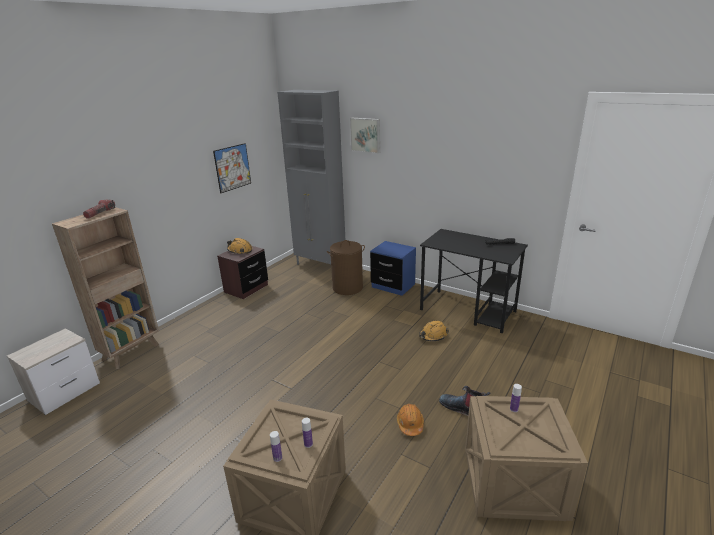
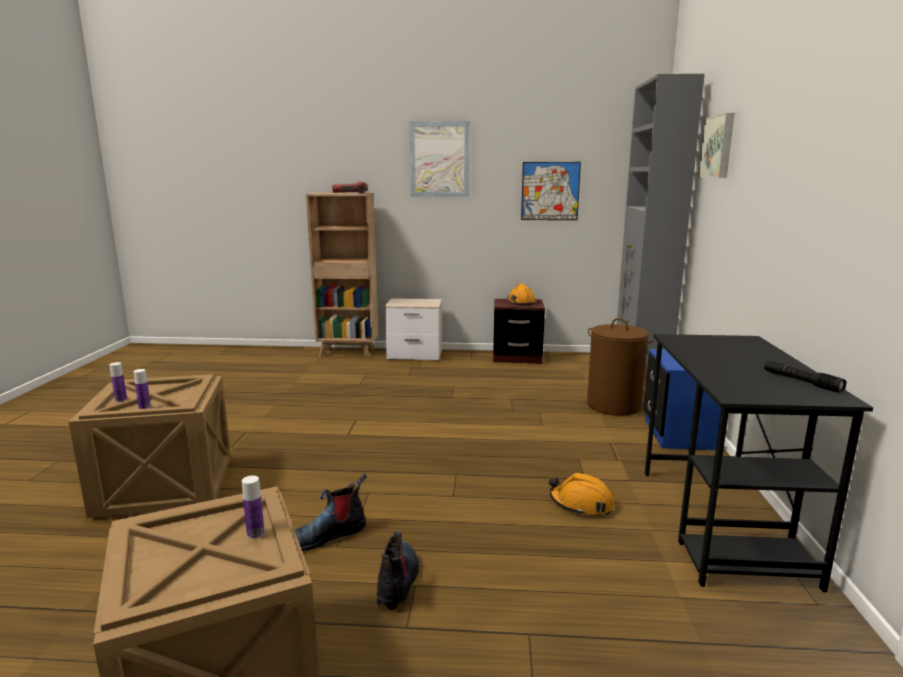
camera: 60 degrees right, 10 degrees down
(66, 392) = (276, 352): nightstand -> nightstand (416, 355)
(156, 162) = (439, 159): none -> picture
(410, 424) = (327, 536): orange hard hat -> boot

